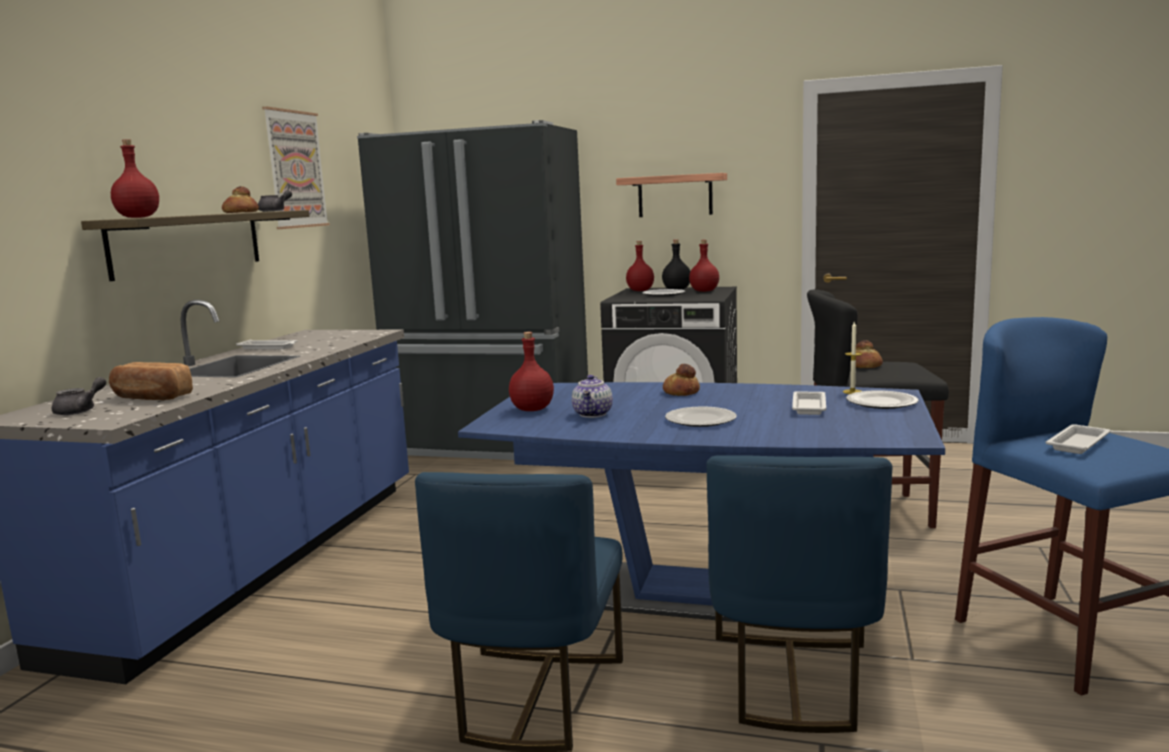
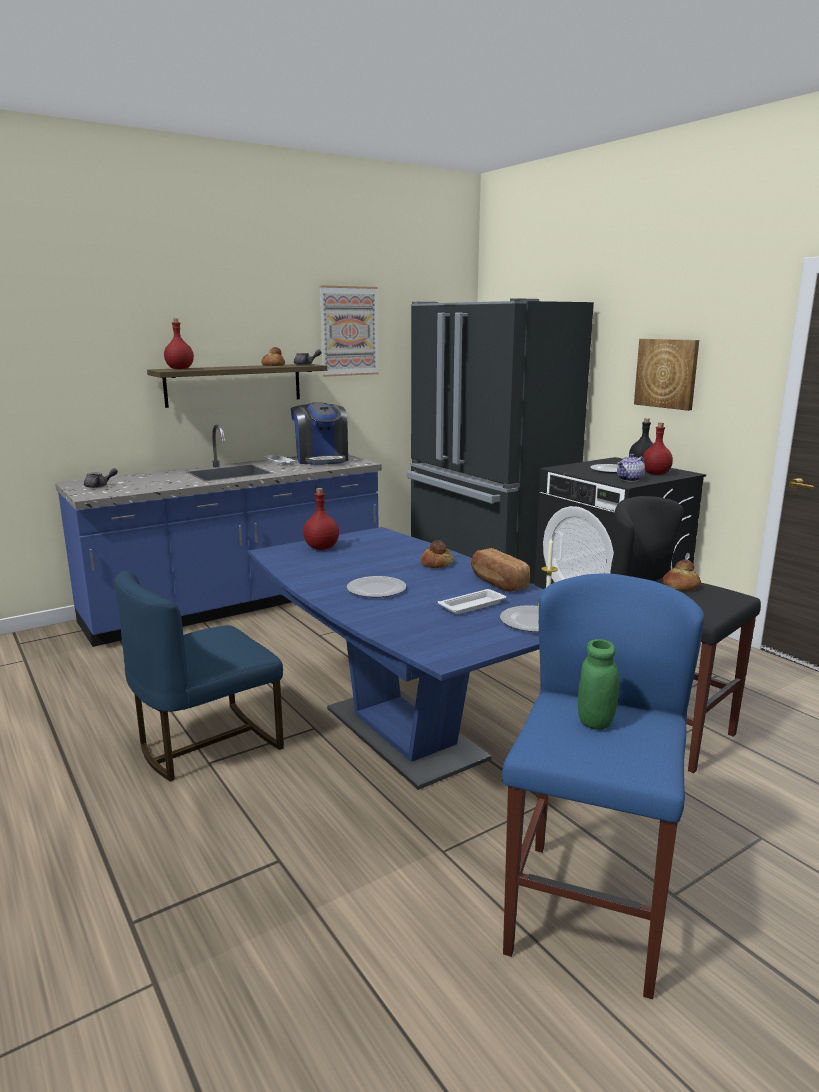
camera: 40 degrees right, 5 degrees up
(151, 397) = (140, 485): bread -> bread (497, 583)
(316, 337) = (321, 460): none -> coffee machine
(593, 414) = (338, 563): teapot -> teapot (630, 480)
(641, 290) = (612, 462): red bottle -> none
(675, 195) = (667, 373): shelf -> picture
(791, 681) = (340, 816): blue chair -> none
(1078, 443) = (595, 722): white tray -> green jar

